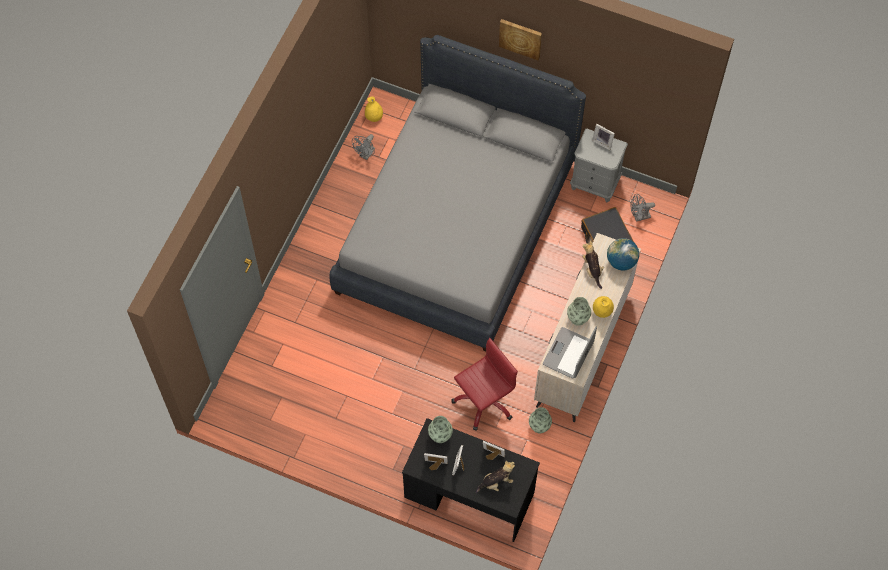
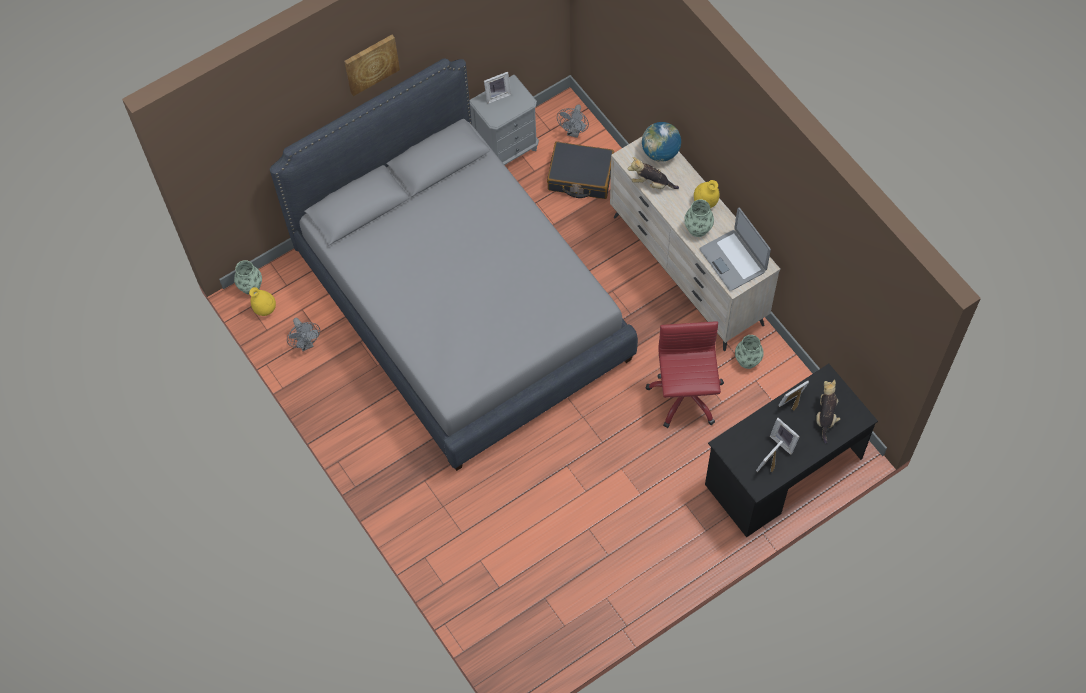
camera: 55 degrees left, 0 degrees up
(440, 435) = (737, 440): vase -> vase (250, 286)

